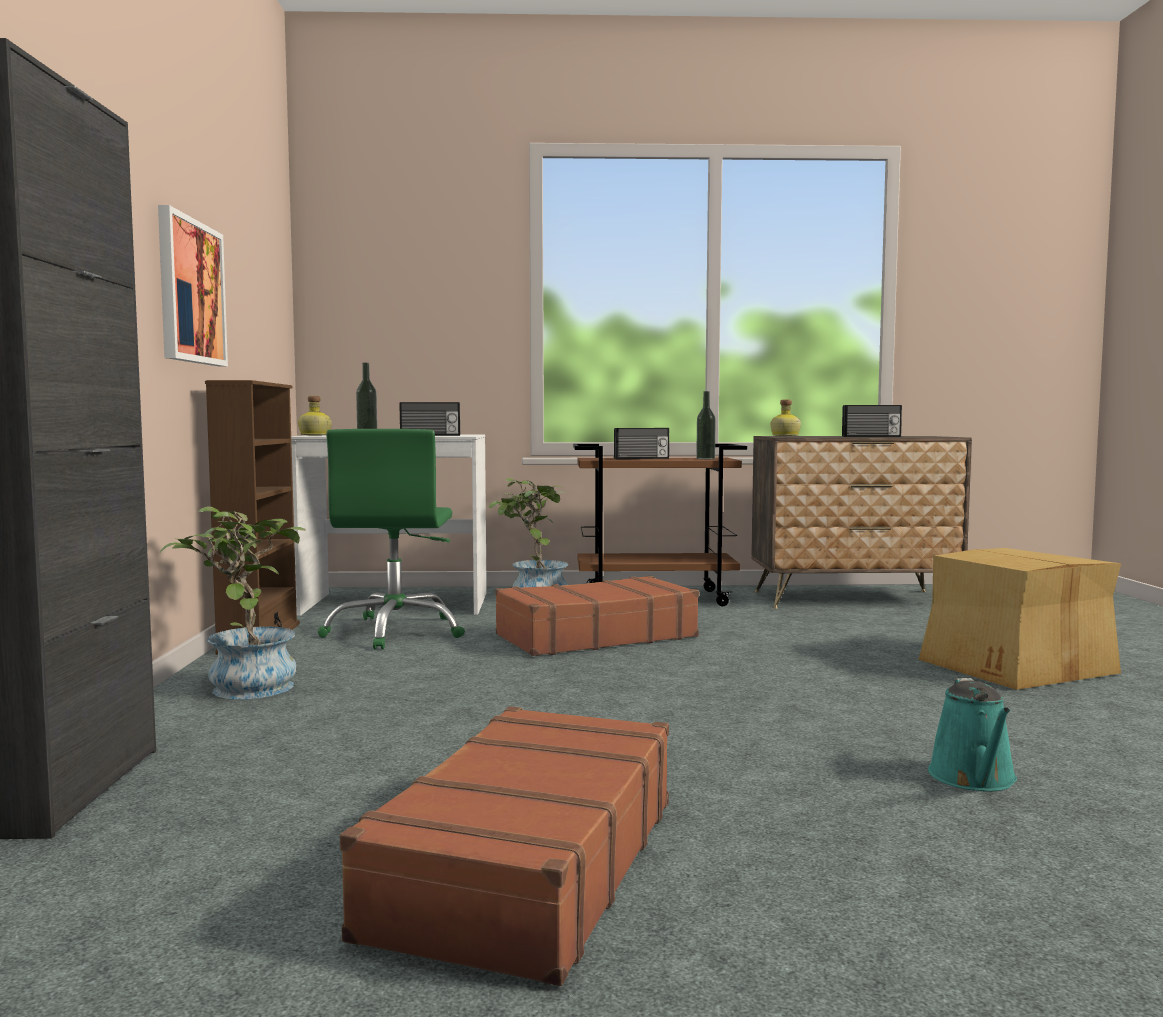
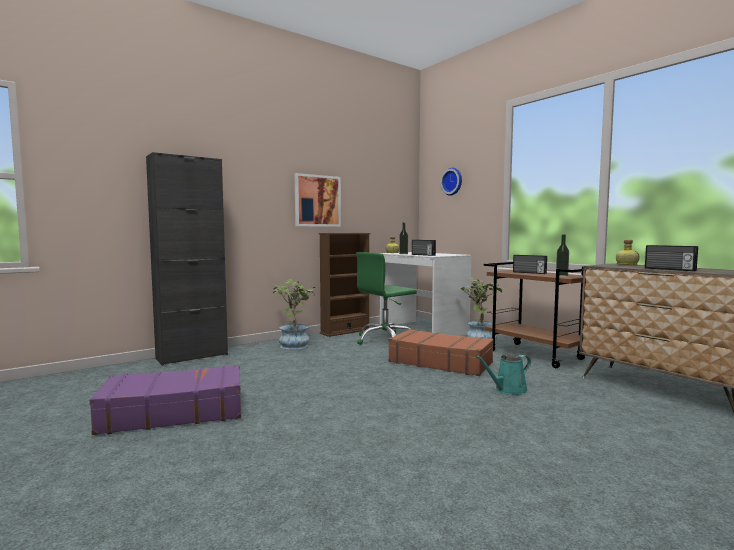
camera: 55 degrees right, 0 degrees up
(400, 282) = (453, 181): none -> wall clock
(526, 865) = (174, 412): brown suitcase -> purple suitcase
(974, 779) = (337, 471): turquoise watering can -> turquoise watering can (508, 390)
(1014, 666) = (598, 457): cardboard box -> none

